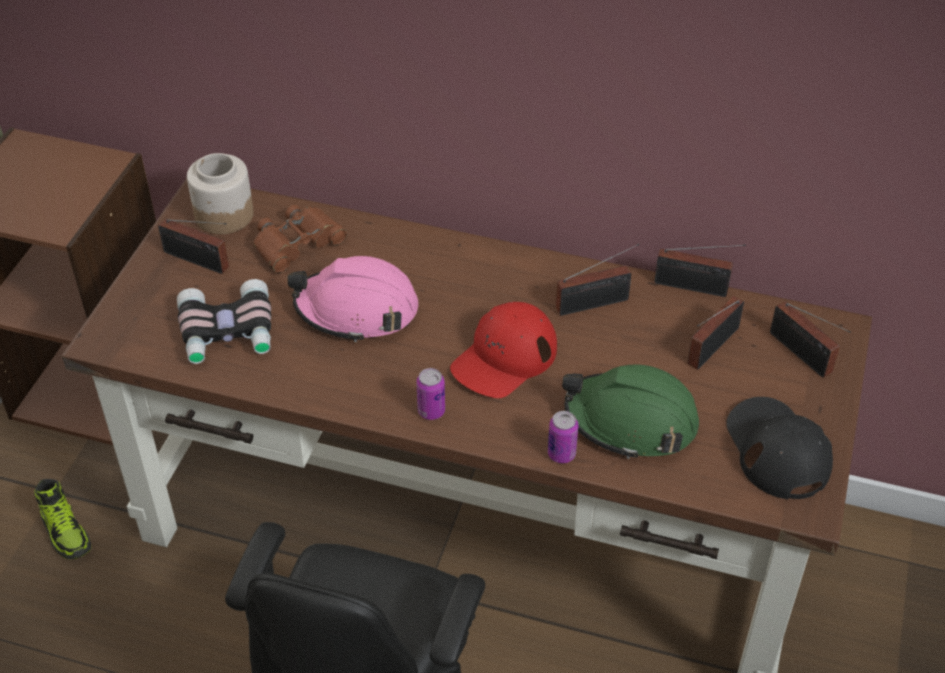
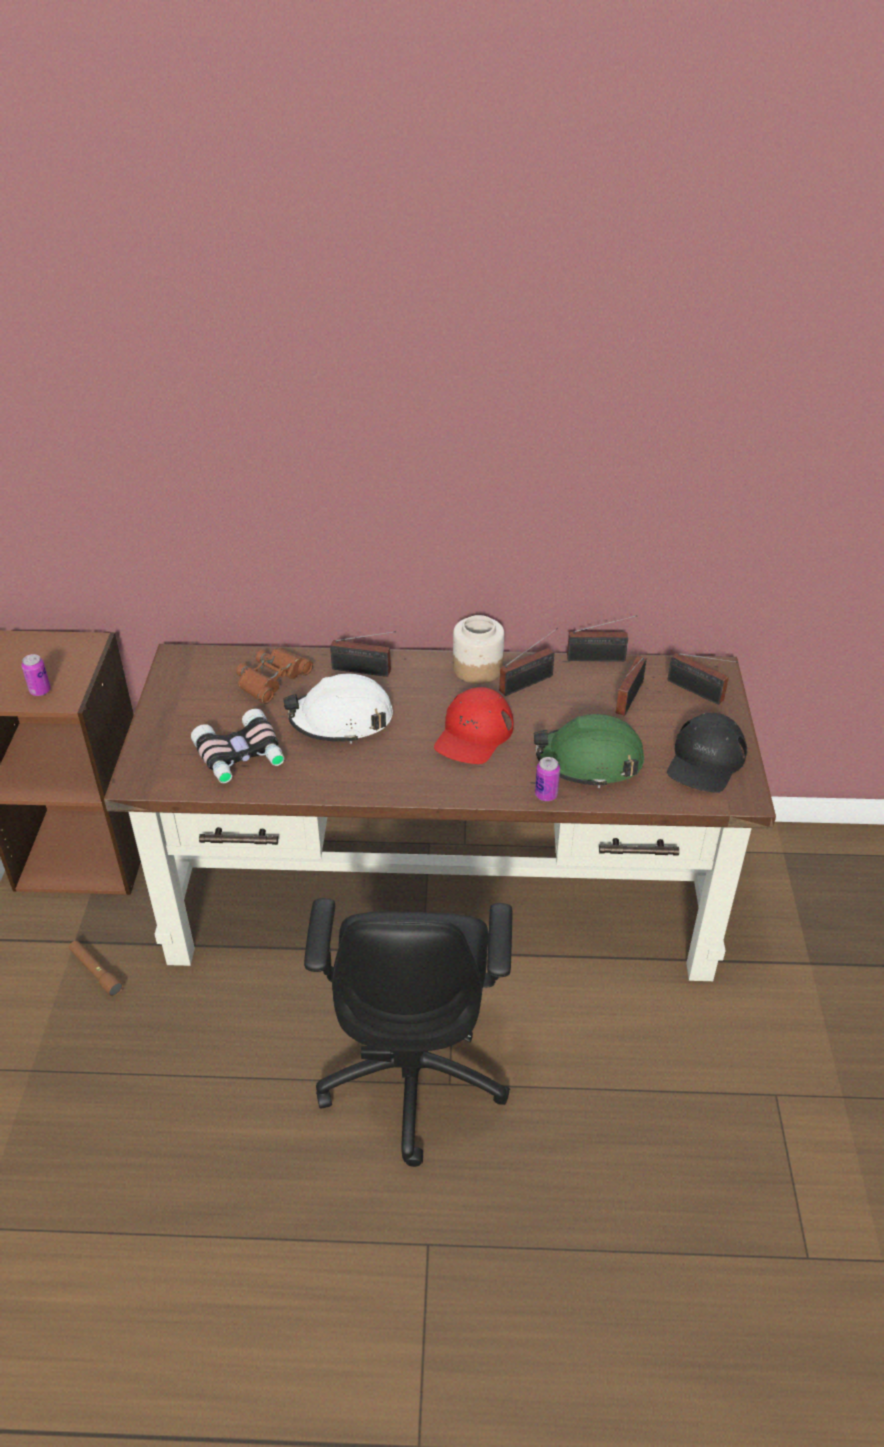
camera: 15 degrees left, 5 degrees down
(65, 531) = (96, 971): shoe -> brown flashlight
(199, 261) = (195, 706): radio -> radio (364, 671)
(223, 215) = (201, 668): jar -> jar (477, 668)
(357, 310) = (341, 720): pink hard hat -> white hard hat
(431, 411) = (431, 783): can -> can (40, 691)
(777, 450) = (705, 761): black cap -> black cap turned 120 degrees counterclockwise

